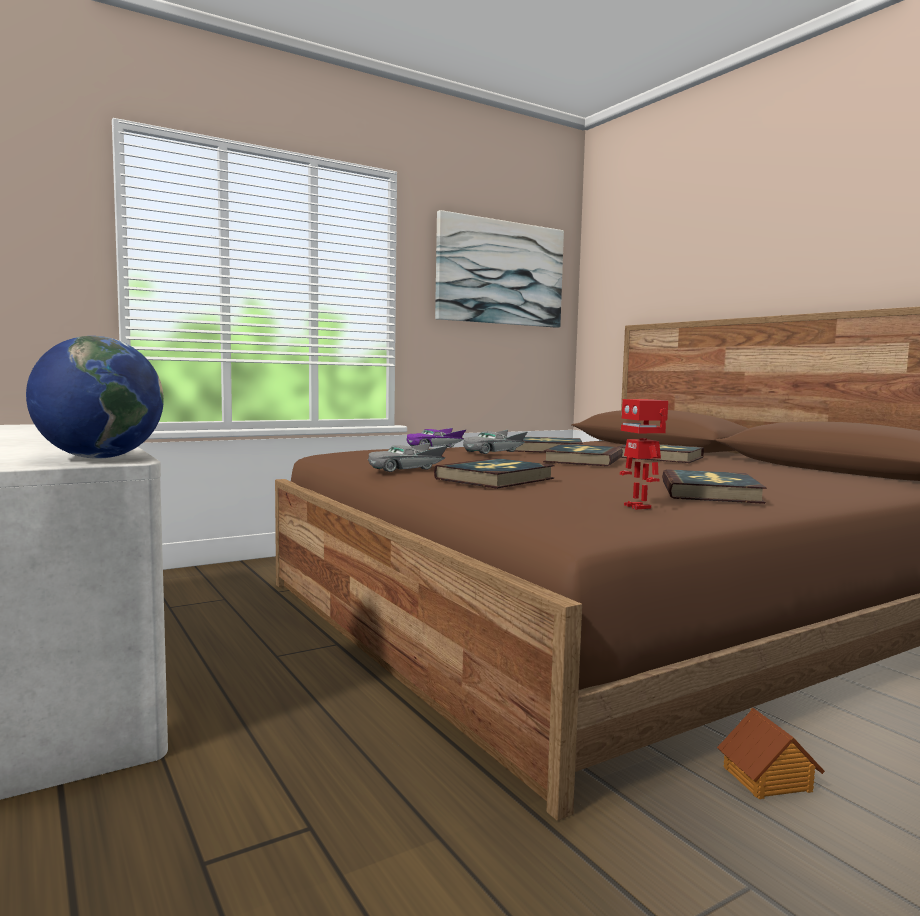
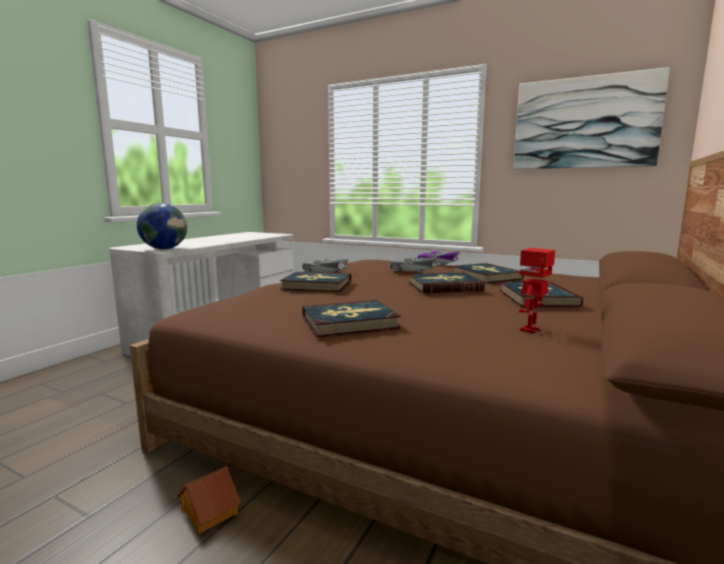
camera: 60 degrees right, 5 degrees up
(639, 507) = (260, 314): toy robot -> toy robot (531, 330)

